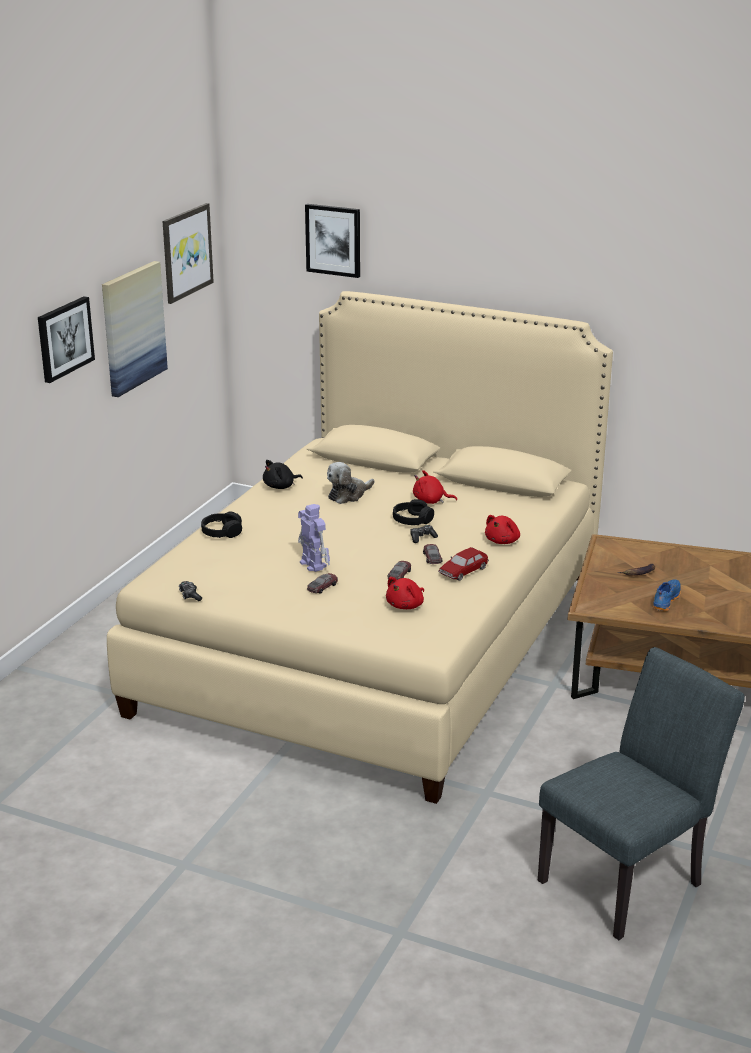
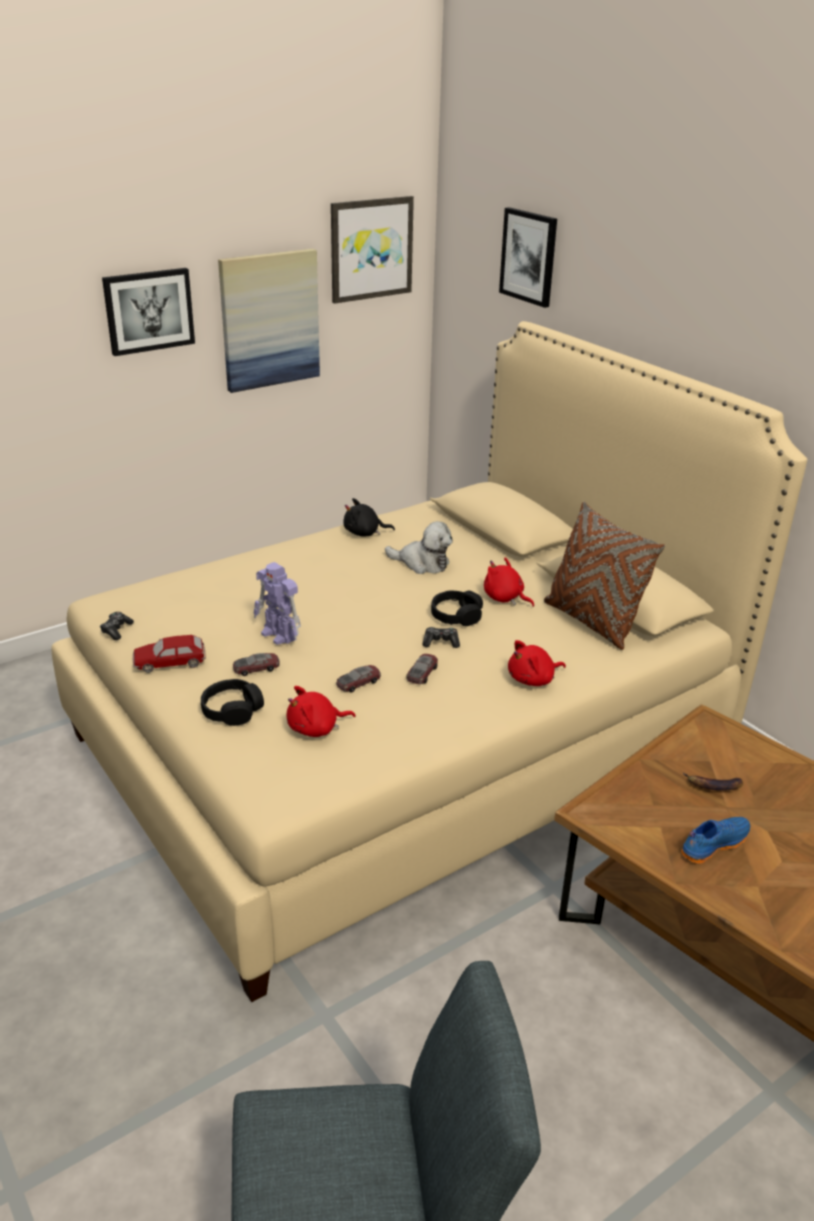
camera: 30 degrees right, 5 degrees up
(222, 532) = (242, 566): black headphones -> black headphones (232, 710)
(312, 564) = (279, 635): toy robot -> toy robot turned 135 degrees clockwise
(348, 495) = (422, 563): plush toy -> plush toy turned 150 degrees counterclockwise
(463, 571) = (437, 705): toy car -> toy car (170, 662)
(501, 499) = (592, 622): none -> brown pillow

